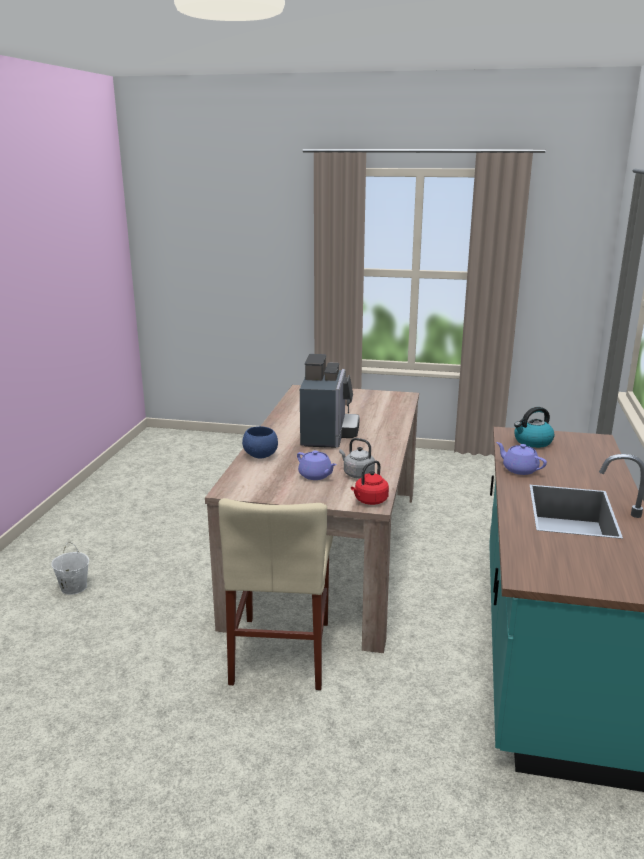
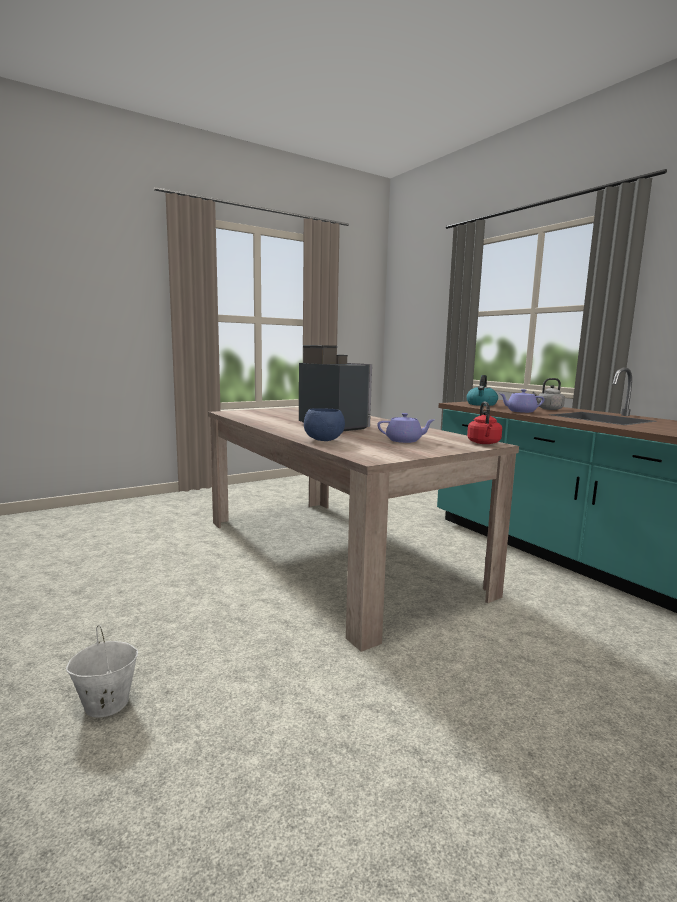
camera: 45 degrees left, 10 degrees down
(281, 651) = (443, 635): beige chair -> none
(357, 474) = (427, 435): grey kettle -> grey kettle (548, 409)

